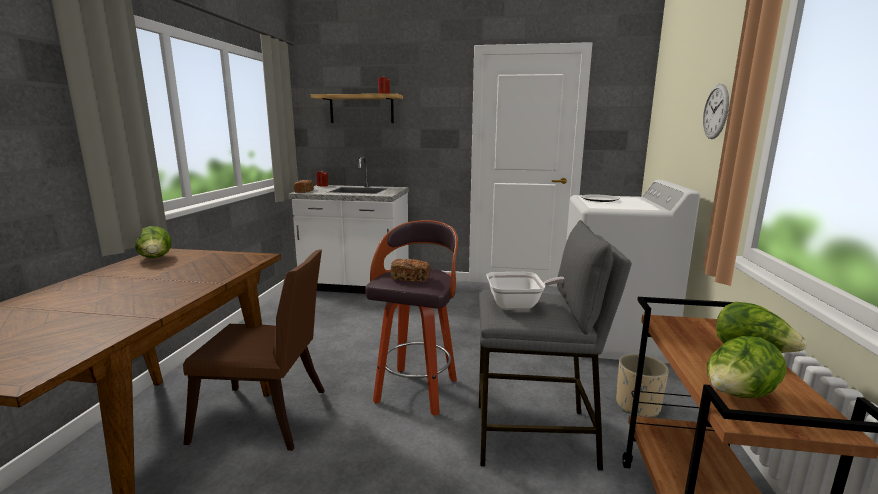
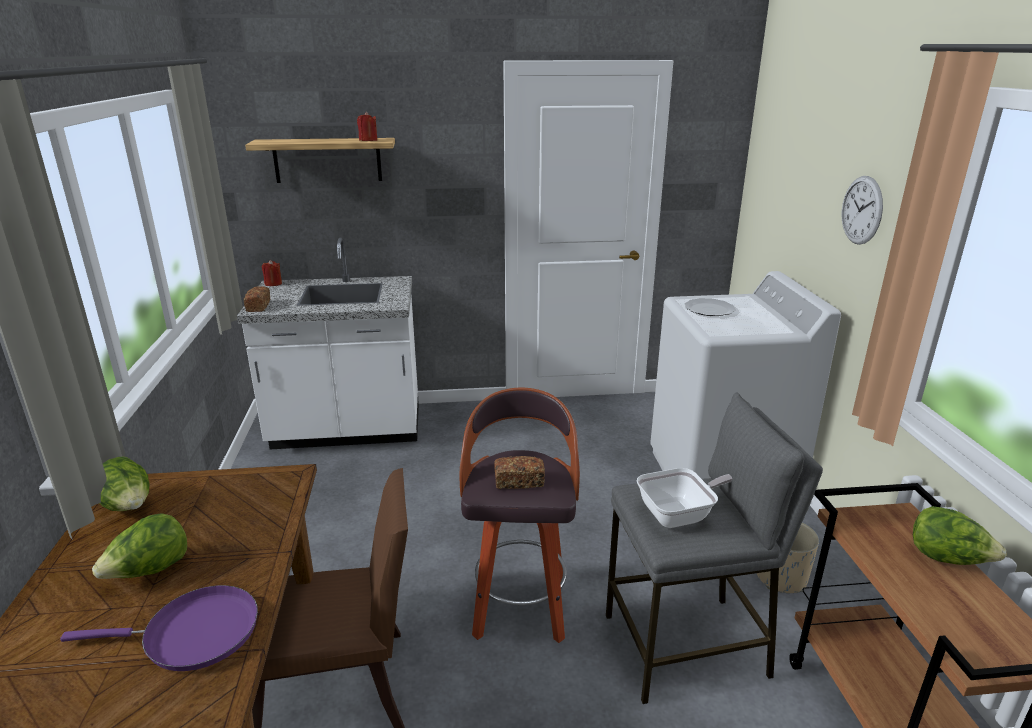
camera: 15 degrees left, 10 degrees up
(129, 307) = (193, 634): none -> purple frying pan
(738, 396) = (959, 631): lettuce -> lettuce (150, 572)

